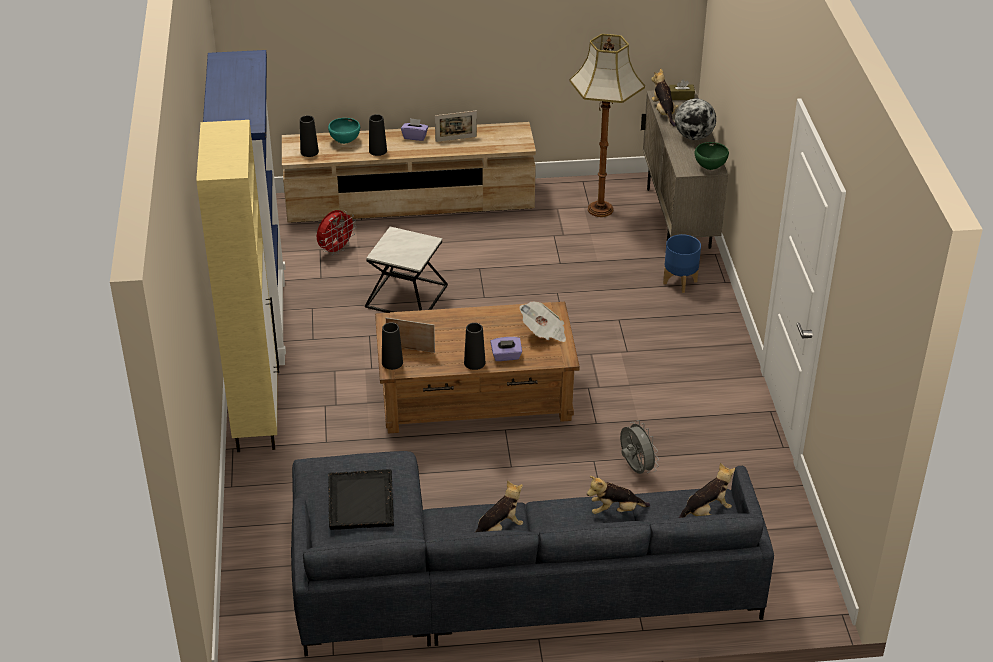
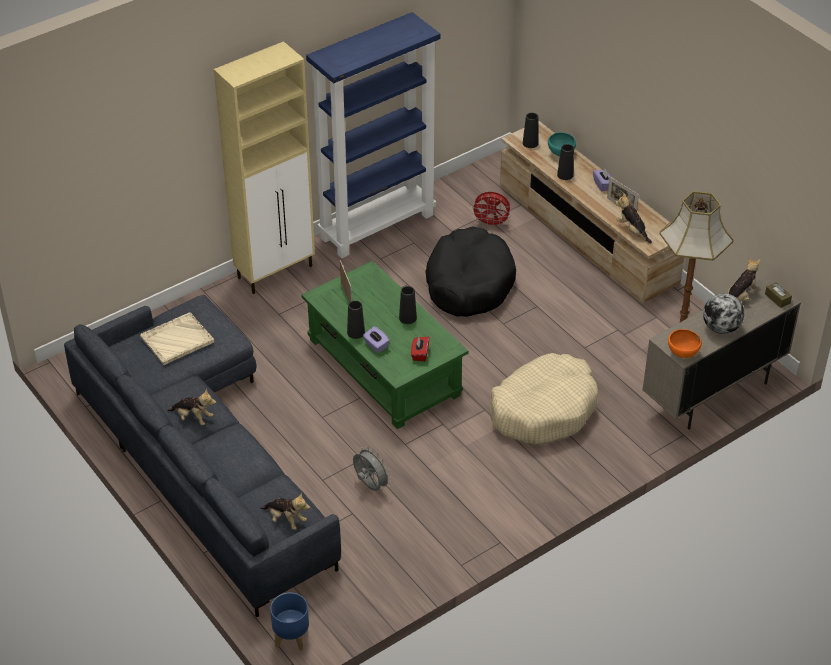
camera: 60 degrees right, 5 degrees up
(360, 501) = (176, 340): black tray -> beige tray
(392, 362) = (324, 292): black vase -> black vase (407, 318)
(407, 296) = (469, 283): side table -> black dog bed
(475, 396) = (383, 367): brown coffee table -> green coffee table
(544, 332) = (420, 354): newspaper -> red tissue box
(615, 510) = (255, 470): plush toy -> plush toy (632, 230)
(620, 318) = (543, 409): none -> beige dog bed
(635, 468) = (370, 485): grey fan -> grey fan turned 75 degrees counterclockwise
(680, 282) = (622, 427): blue planter -> blue planter (291, 638)
(710, 167) = (682, 354): green bowl -> orange bowl

